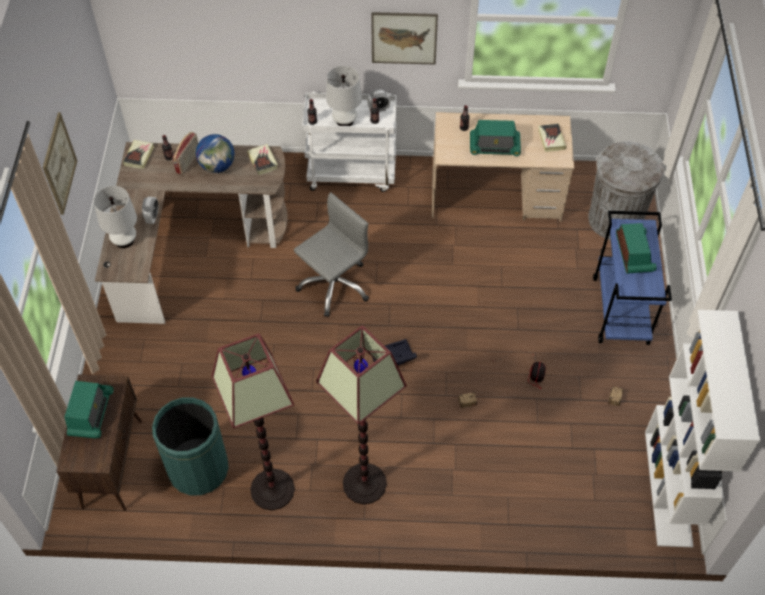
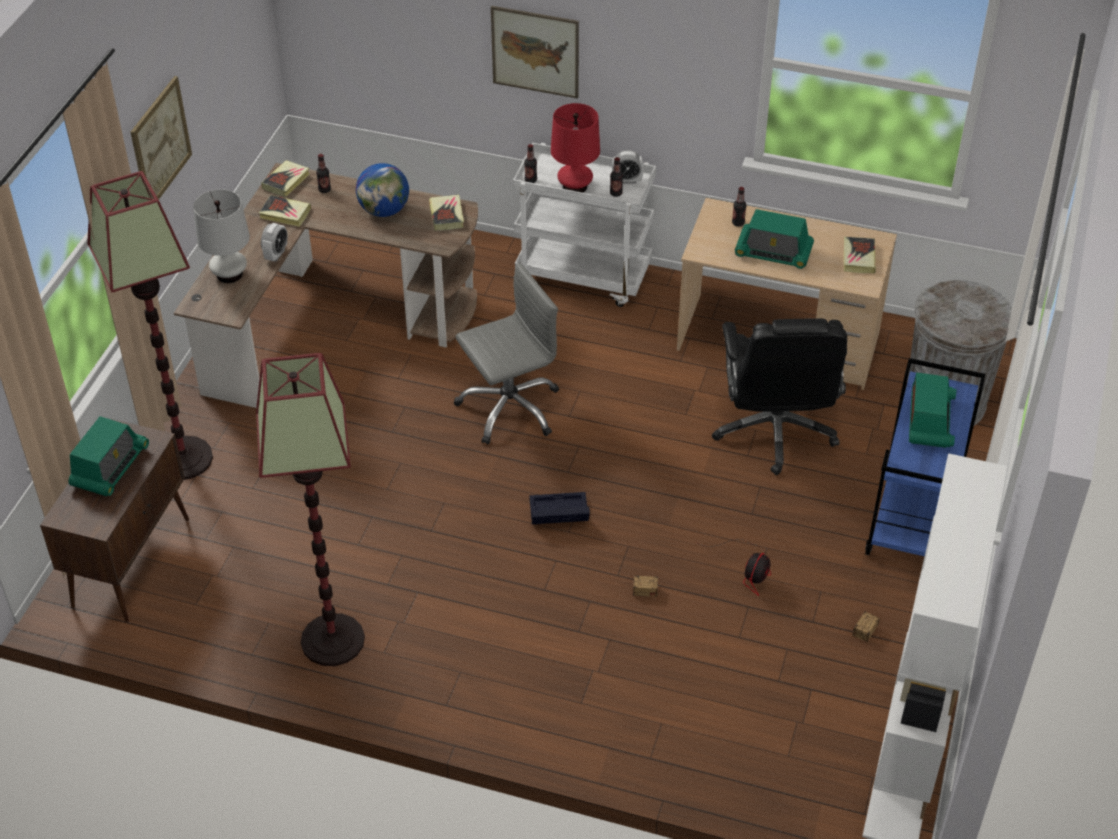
camera: 15 degrees right, 10 degrees down
(147, 182) = (285, 214): none -> book
(188, 161) = (348, 199): radio -> none
(198, 469) = (242, 593): green trash can -> none
(344, 121) = (575, 186): white table lamp -> red table lamp
(364, 483) = (461, 661): floor lamp -> floor lamp (183, 458)
(404, 38) = (671, 79): picture -> picture (535, 51)
(514, 264) = (775, 431): none -> black office chair

